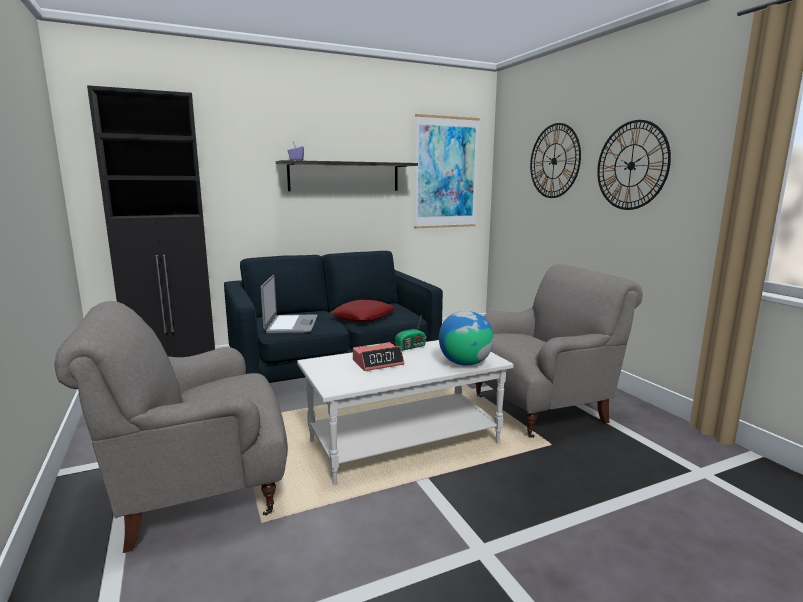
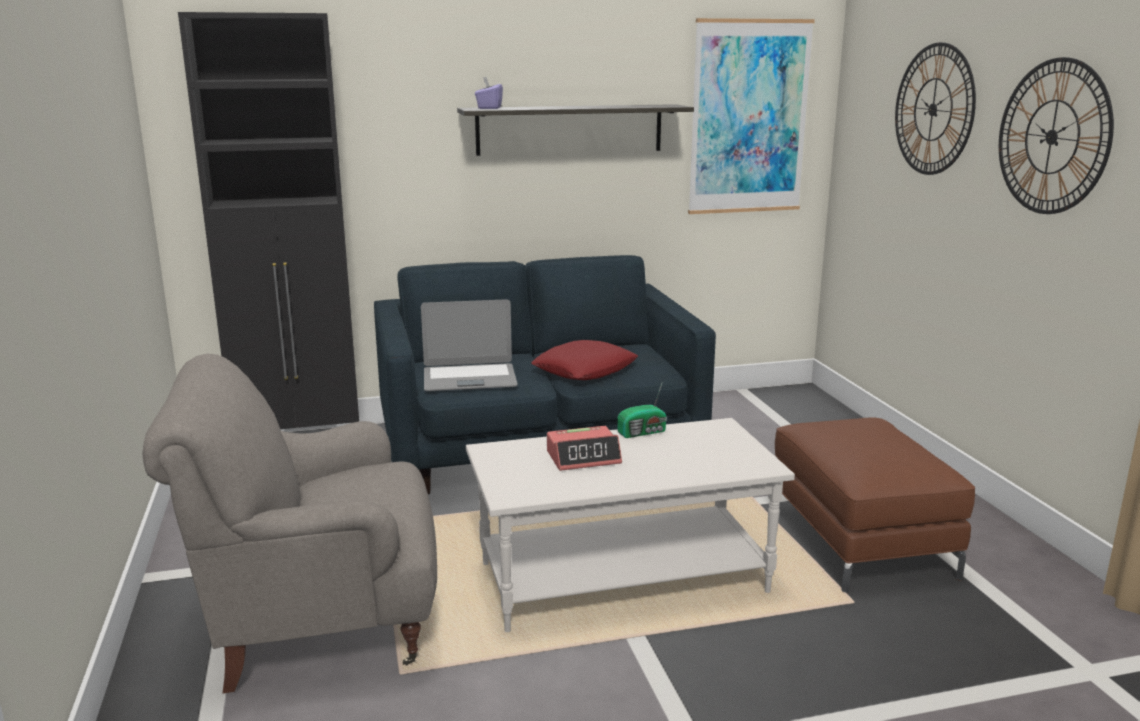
camera: 10 degrees right, 5 degrees up
(291, 325) = (469, 379): laptop -> laptop turned 75 degrees clockwise
(464, 363) = (716, 467): globe -> none
(541, 409) = (859, 541): grey armchair -> brown ottoman

